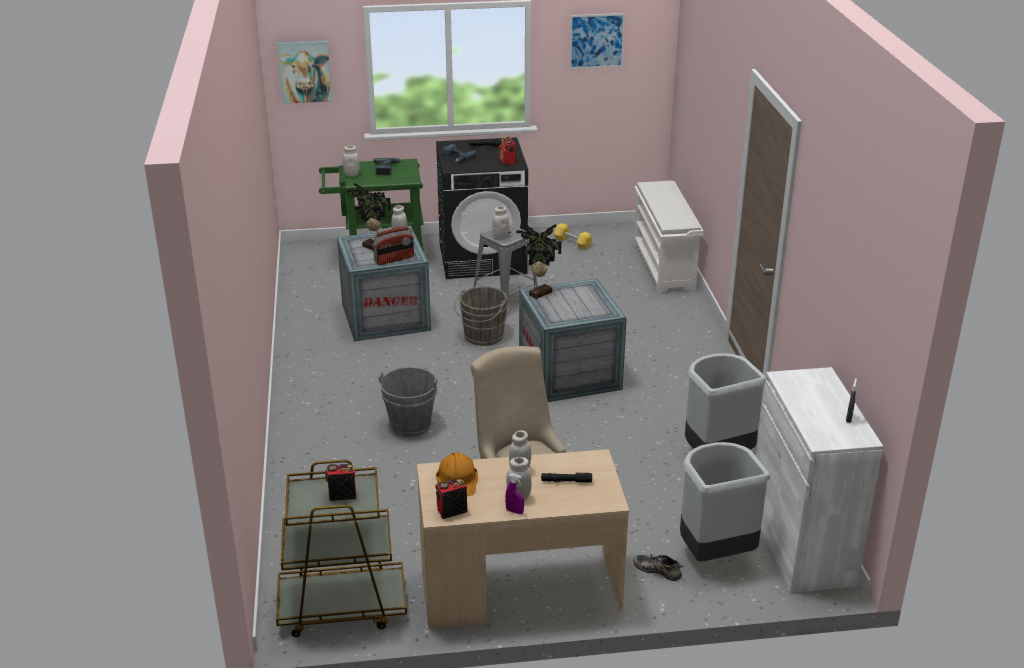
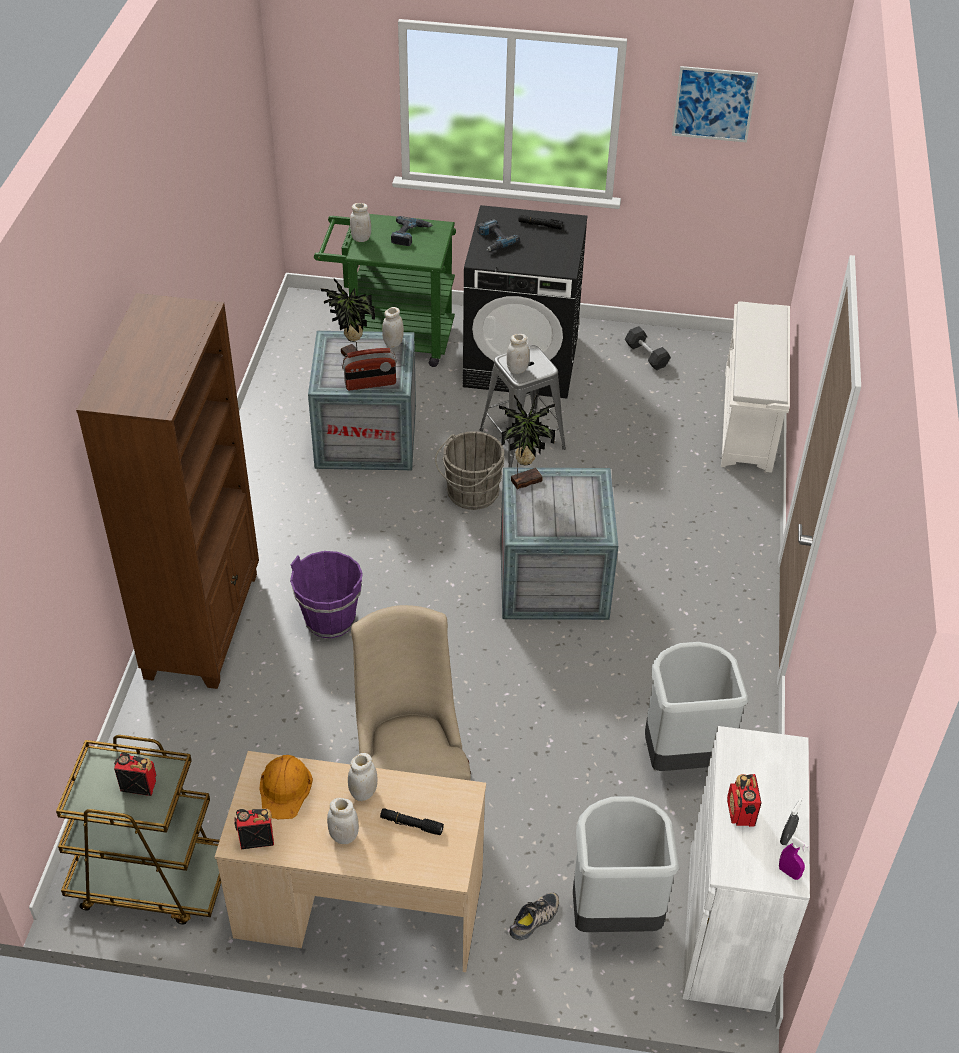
camera: 15 degrees right, 15 degrees up
(304, 71) = (320, 91): picture -> none
(310, 445) = (204, 624): none -> brown bookcase
(410, 425) = (330, 619): grey bucket -> purple bucket
(507, 161) = (555, 260): radio -> radio (741, 813)
(514, 511) = (329, 858): purple spray bottle -> purple spray bottle (789, 872)
(572, 242) = (646, 355): yellow dumbbell -> black dumbbell
(658, 569) = (535, 920): shoe -> shoe turned 90 degrees clockwise

